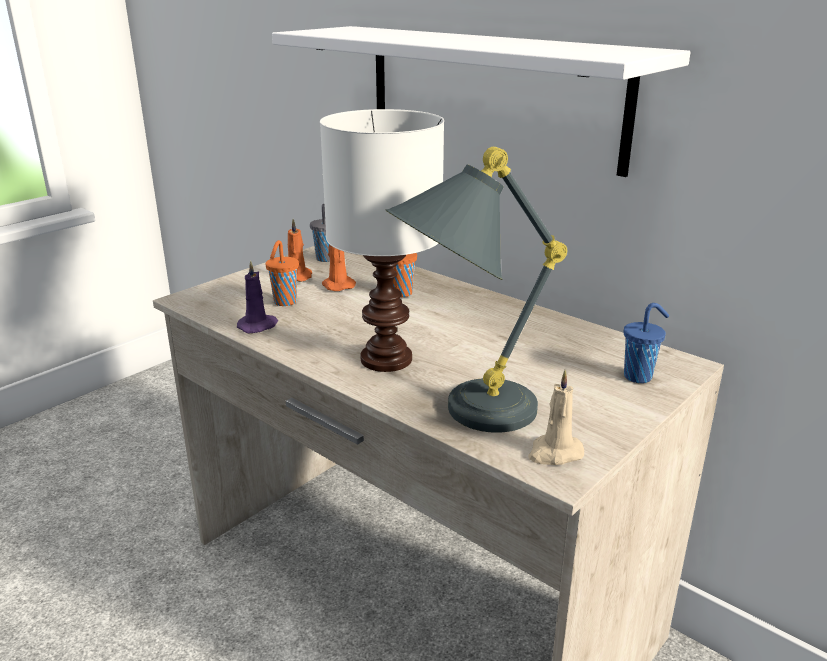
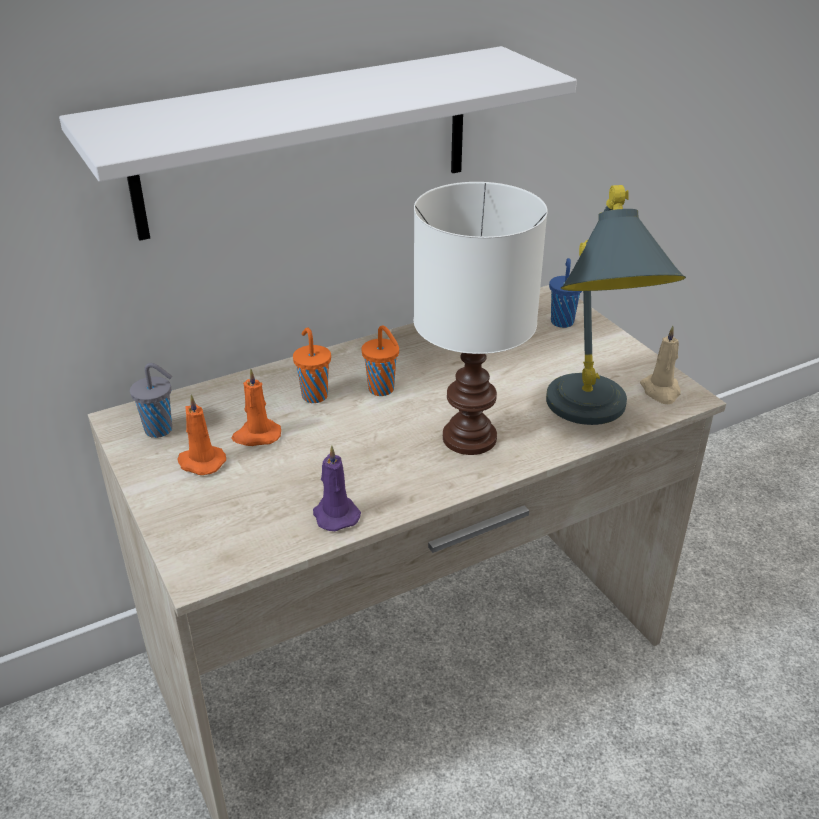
camera: 70 degrees left, 10 degrees up
(284, 302) = (279, 485): orange cup -> orange cup (382, 390)

